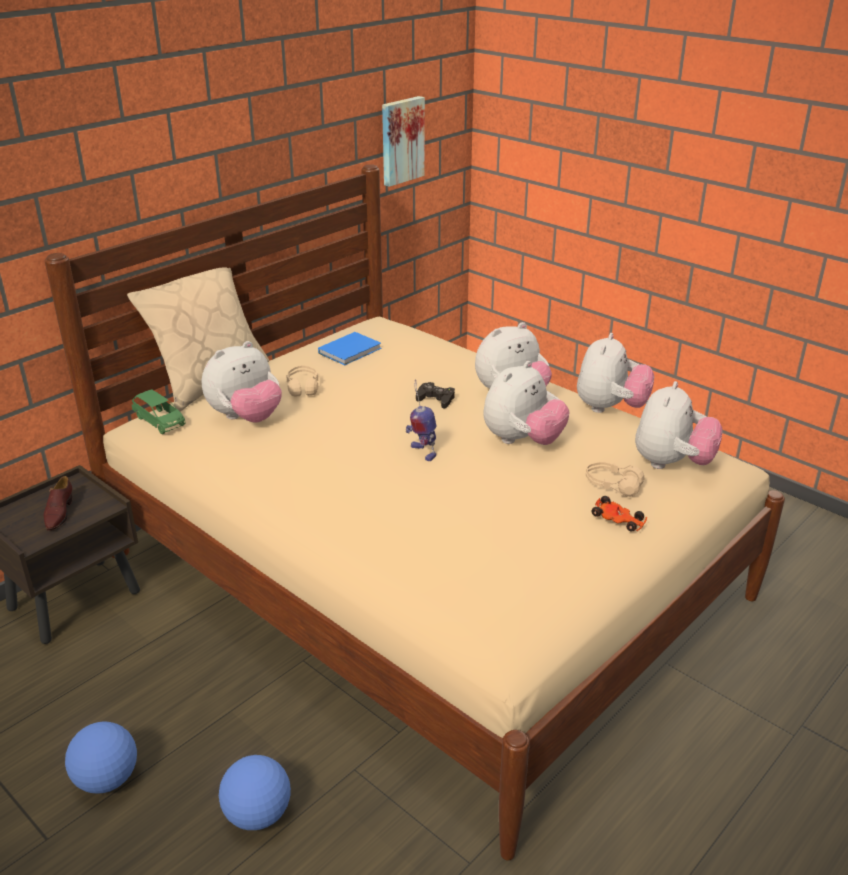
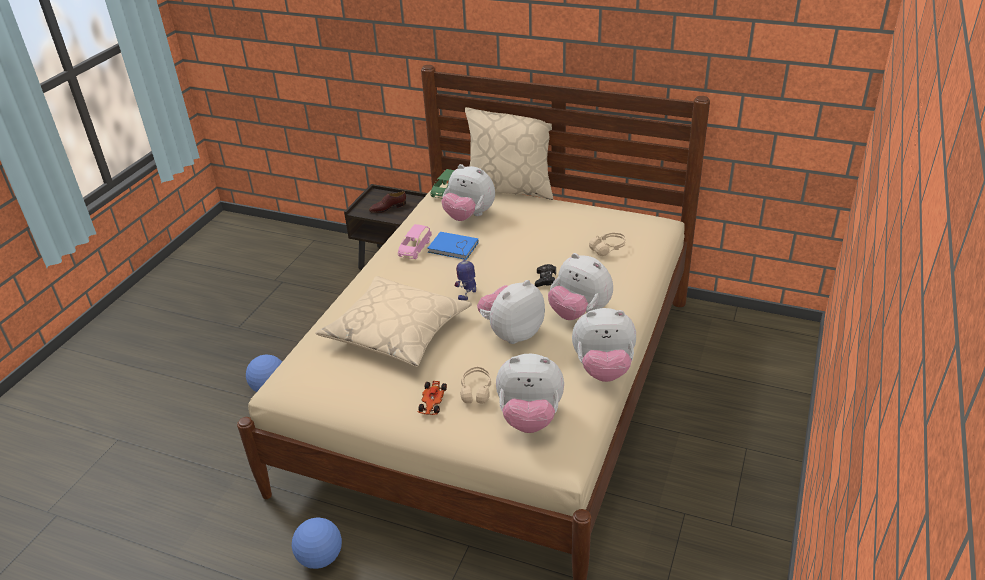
camera: 70 degrees right, 5 degrees up
(107, 779) = (277, 329): football -> football (320, 558)
(282, 471) = (415, 249): none -> pink toy car
(303, 387) = (521, 222): beige headphones -> beige headphones (608, 248)
(351, 350) = (592, 224): blue book -> blue book (454, 248)
(401, 140) = (761, 89): picture -> none
(463, 519) = (397, 331): none -> beige pillow
(522, 441) = (512, 333): plush toy -> plush toy turned 120 degrees clockwise

